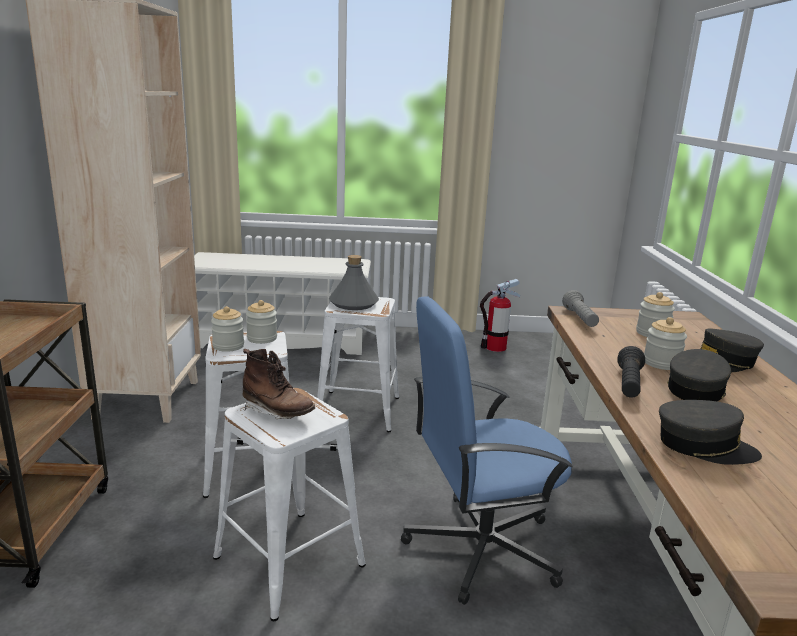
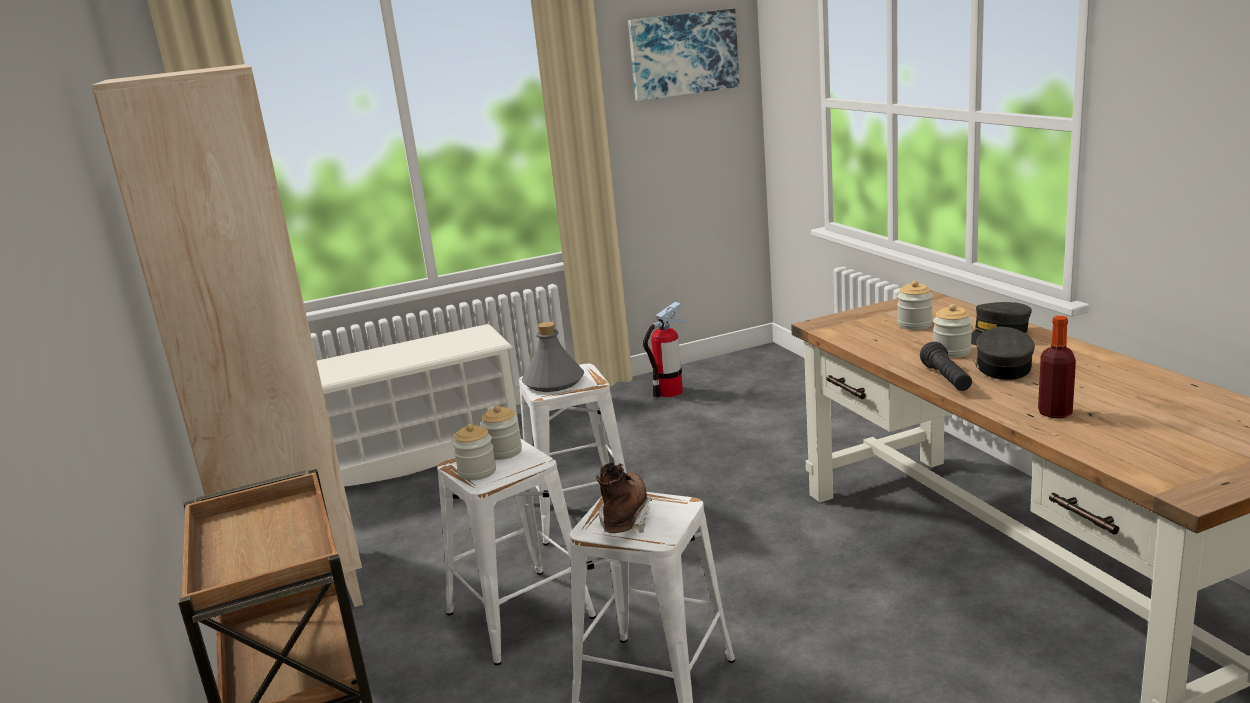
camera: 20 degrees left, 0 degrees up
(277, 412) = (625, 518): brown boot -> brown boot turned 90 degrees counterclockwise
(480, 547) = (828, 599): blue office chair -> none
(574, 83) = (683, 54): none -> picture
(580, 319) = (837, 329): grey flashlight -> none
(704, 446) = (1055, 413): grey cap -> bottle

